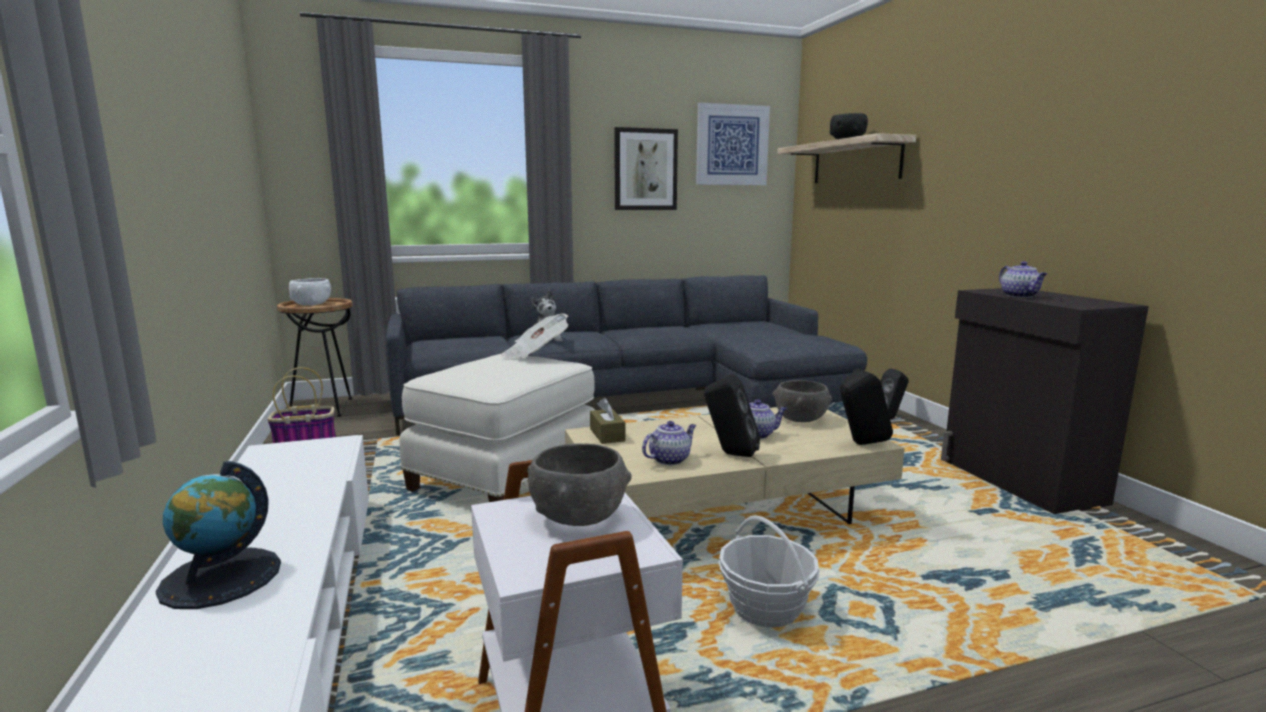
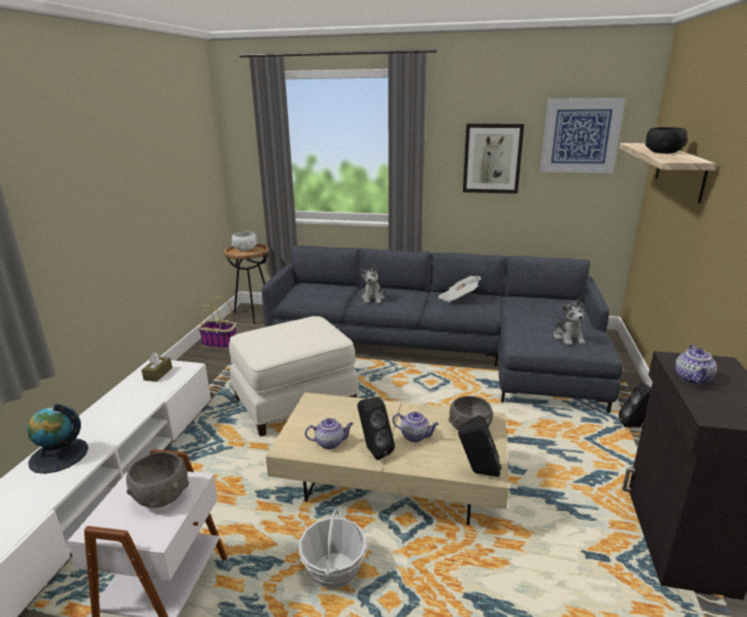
camera: 30 degrees right, 10 degrees up
(536, 354) = (324, 325): newspaper -> newspaper (458, 298)
(607, 435) = (321, 405): brown tissue box -> brown tissue box (158, 374)
(800, 339) = (568, 338): none -> plush toy

